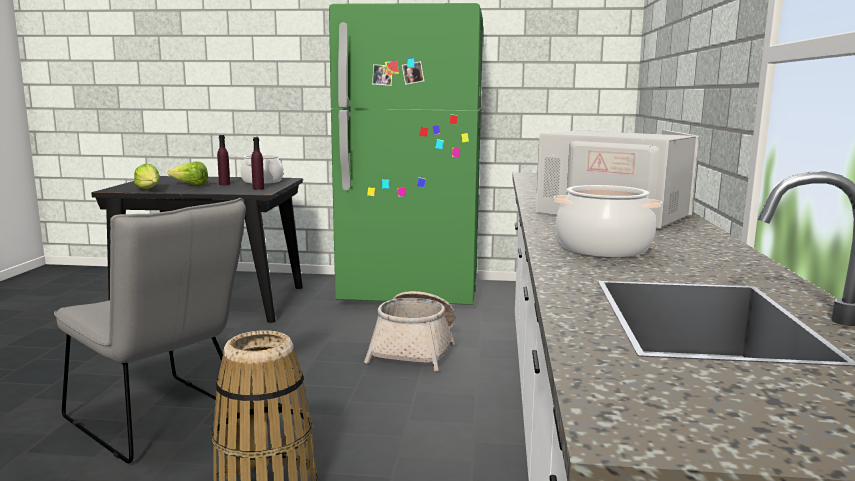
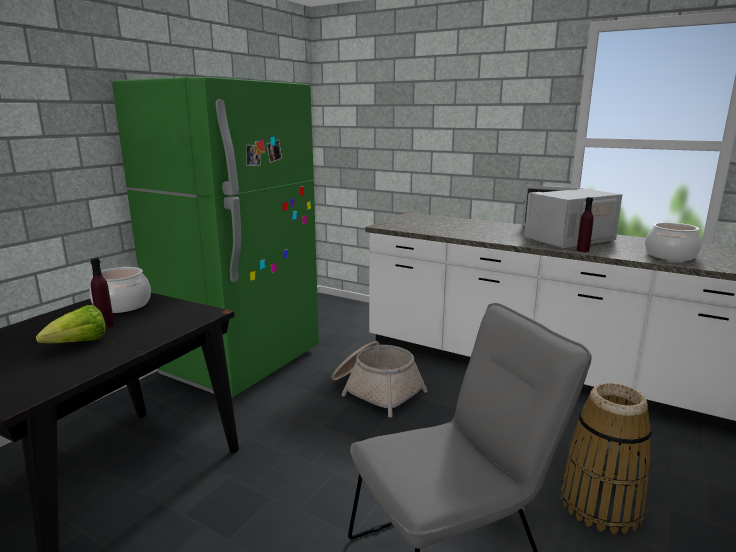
camera: 65 degrees left, 5 degrees up
(149, 190) = (73, 372): lettuce -> none
(258, 188) = (177, 311): purple bottle -> purple bottle (582, 250)

